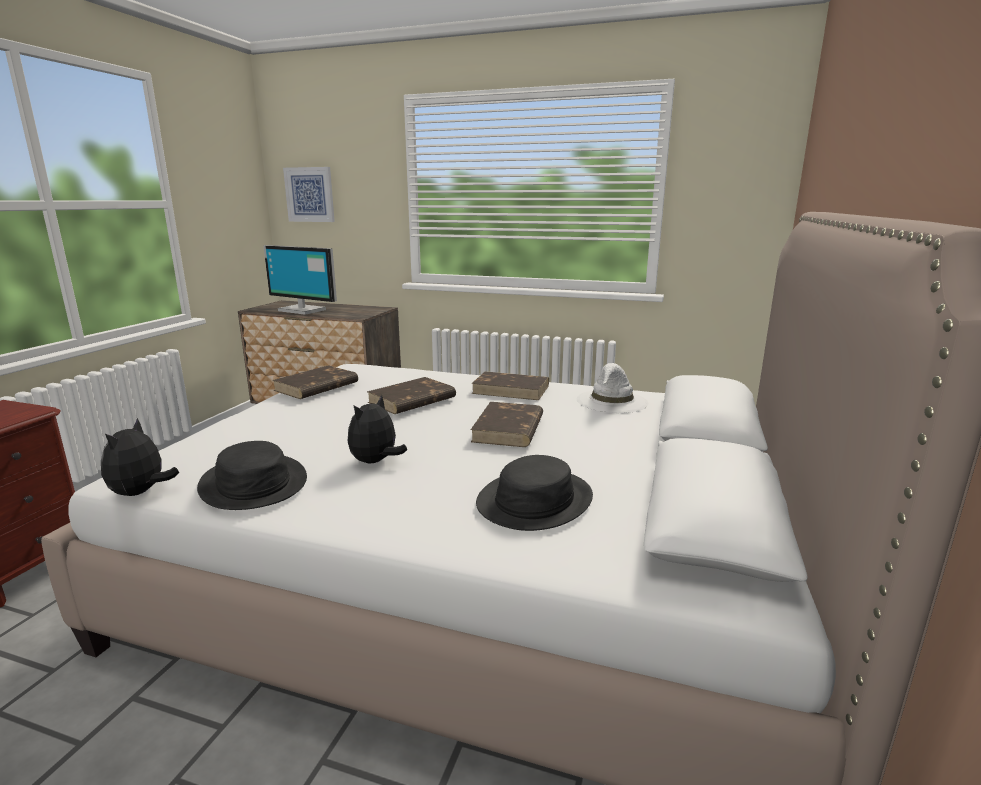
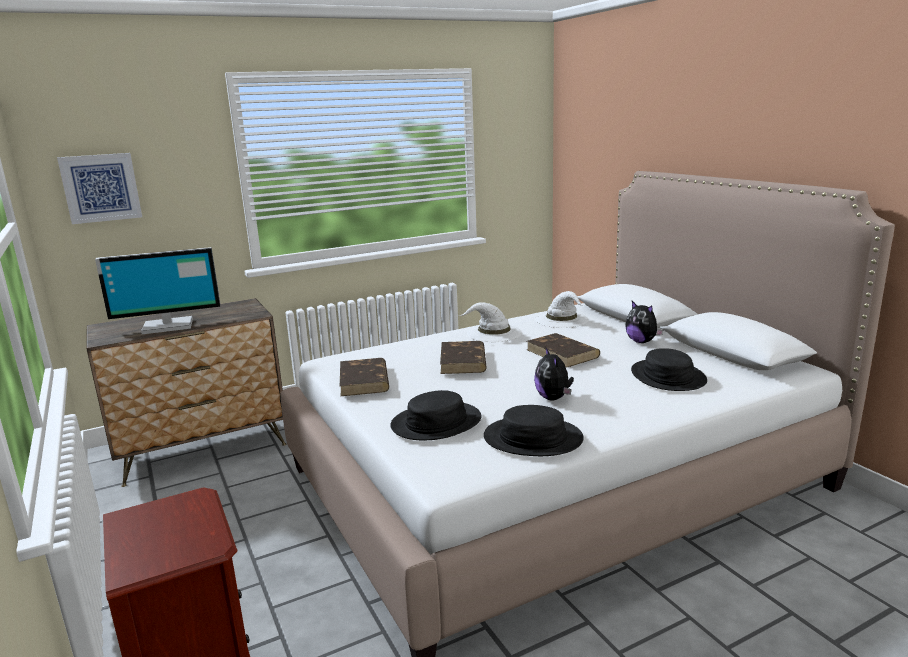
camera: 45 degrees left, 0 degrees up
(141, 493) = (486, 478): plush toy -> plush toy (641, 341)
(253, 435) = (436, 422): none -> black hat
(511, 389) = (493, 333): brown book -> white hat

